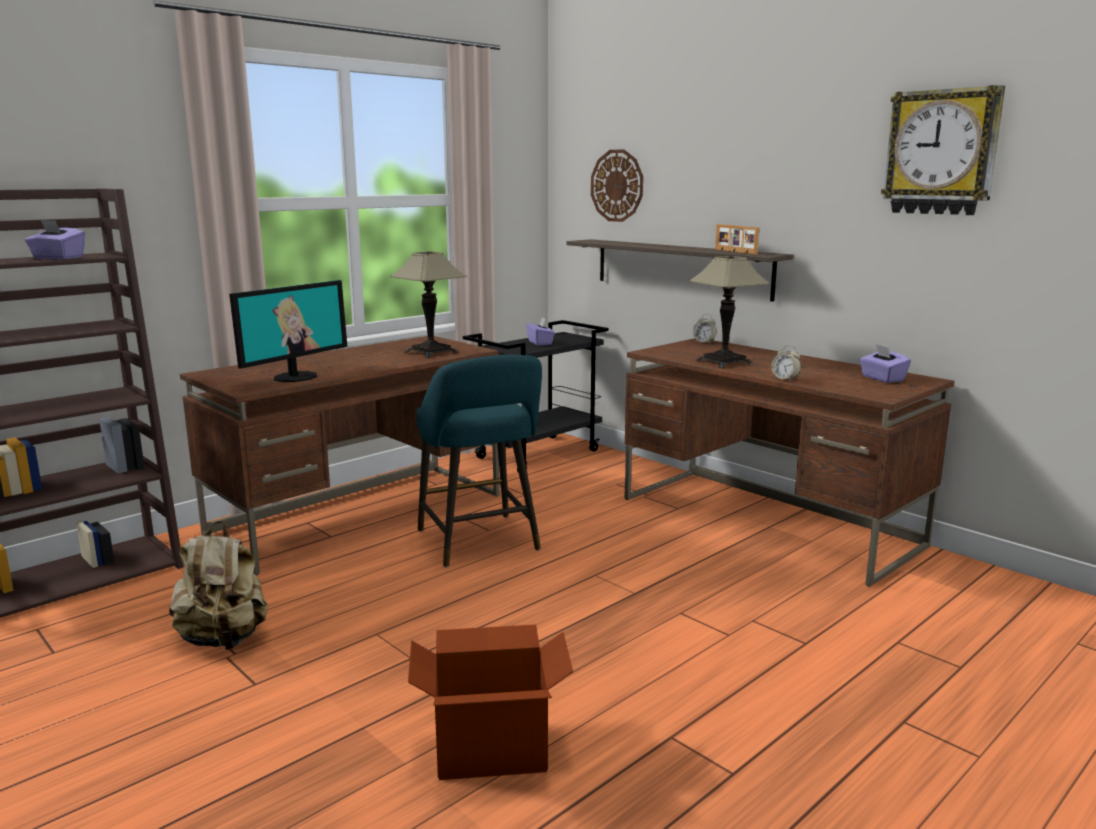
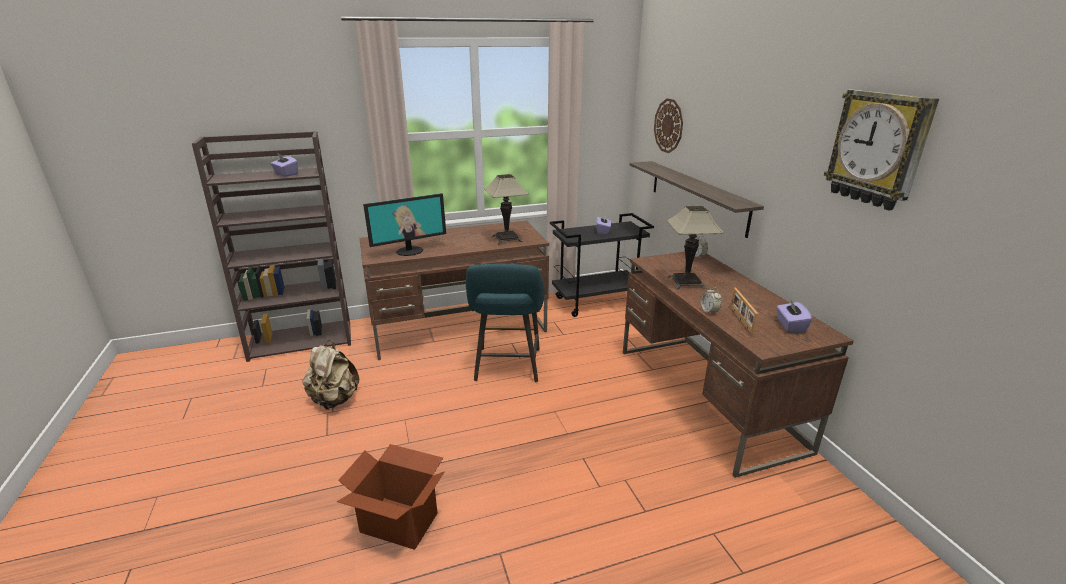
camera: 25 degrees right, 10 degrees up
(734, 251) = (722, 196): picture frame -> picture frame (740, 320)

